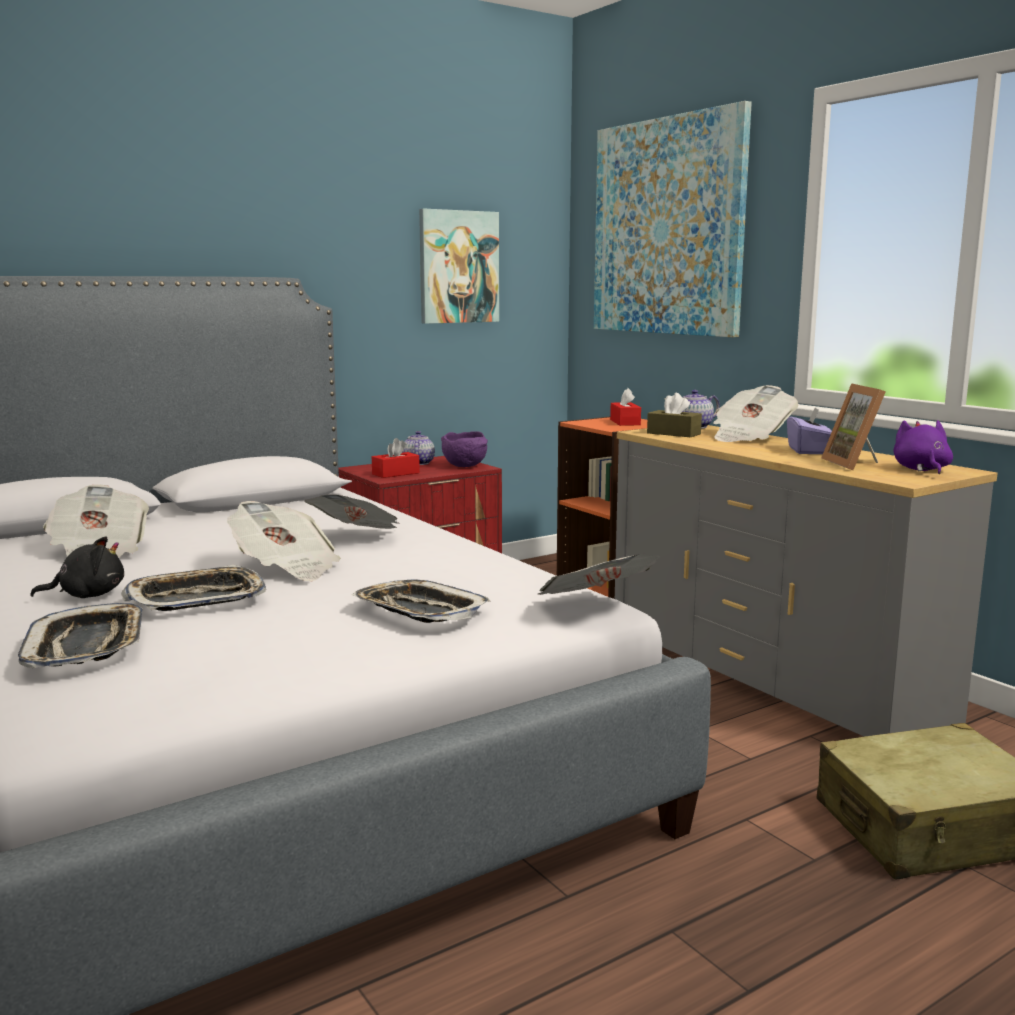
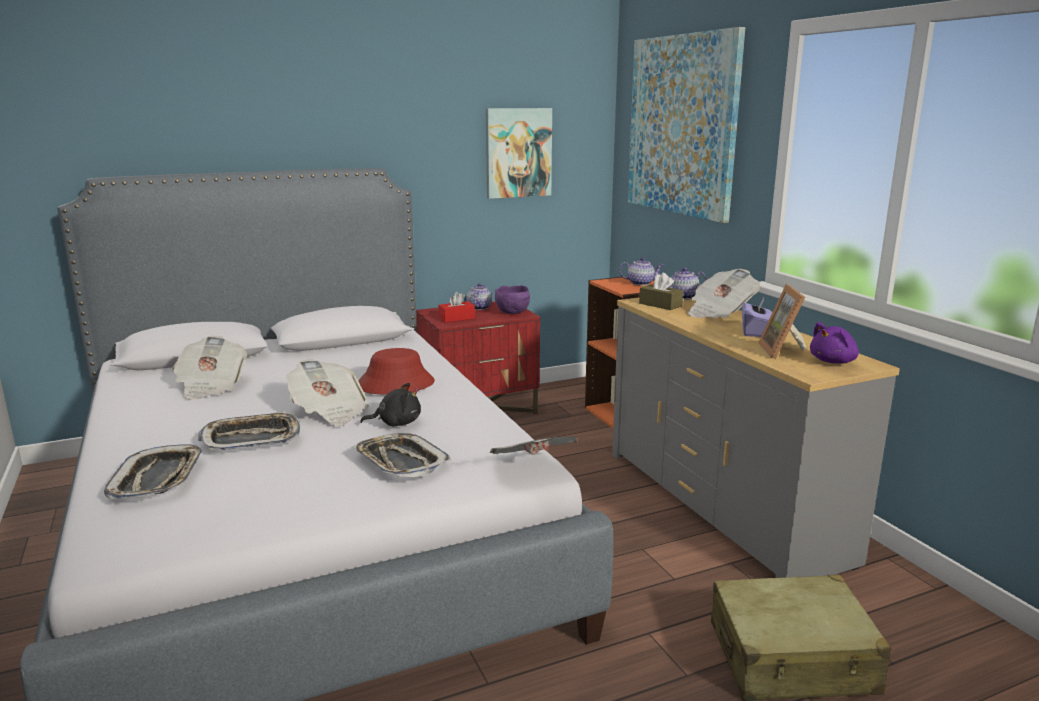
camera: 10 degrees right, 5 degrees up
(87, 595) = (183, 428): black plush toy -> black plush toy (396, 423)
(357, 538) = (395, 384): newspaper -> red hat
(625, 422) = (640, 283): red tissue box -> teapot
(921, 470) = (834, 361): purple plush toy -> purple plush toy turned 135 degrees counterclockwise

